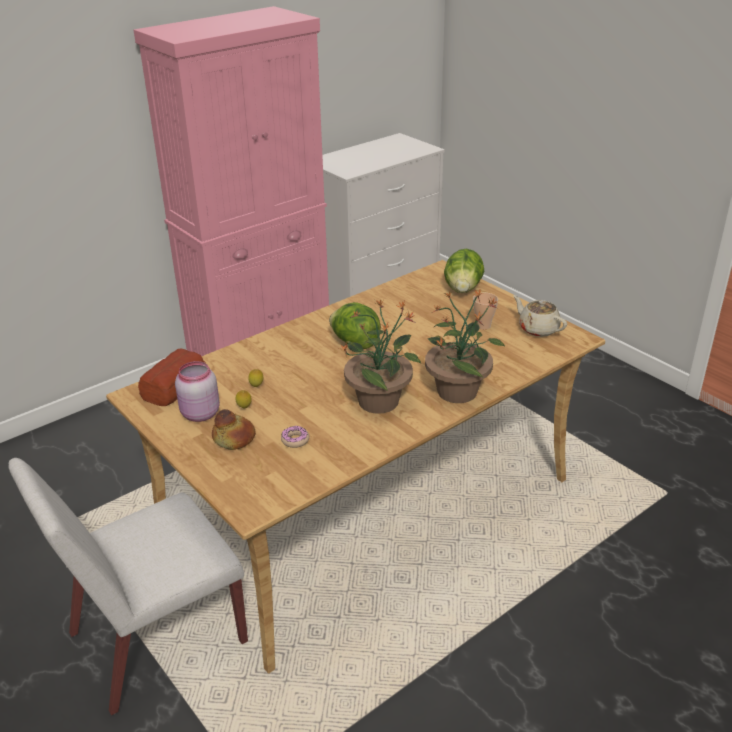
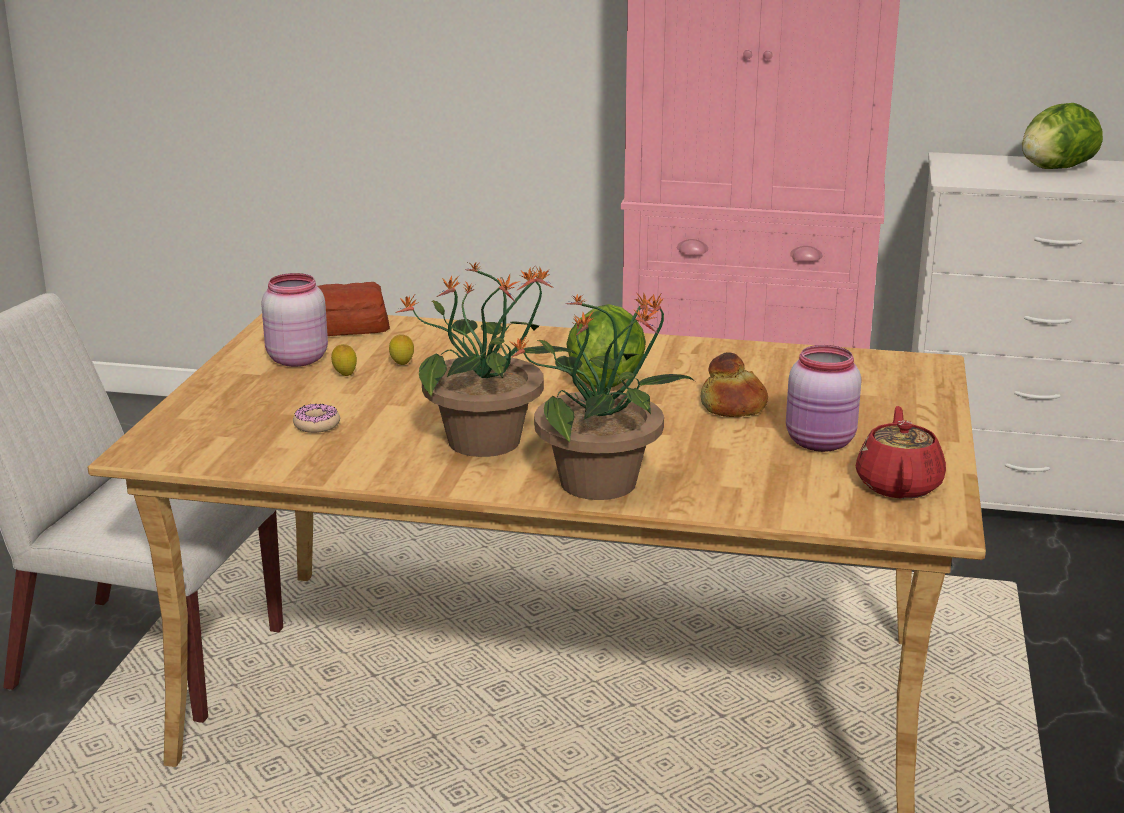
camera: 50 degrees right, 10 degrees down
(234, 438) = (274, 393): bread -> bread (734, 406)
(463, 289) = (902, 395): lettuce -> lettuce (1055, 169)
(483, 326) = (821, 443): cup -> pink jar
(538, 329) = (898, 484): beige teapot -> red teapot

